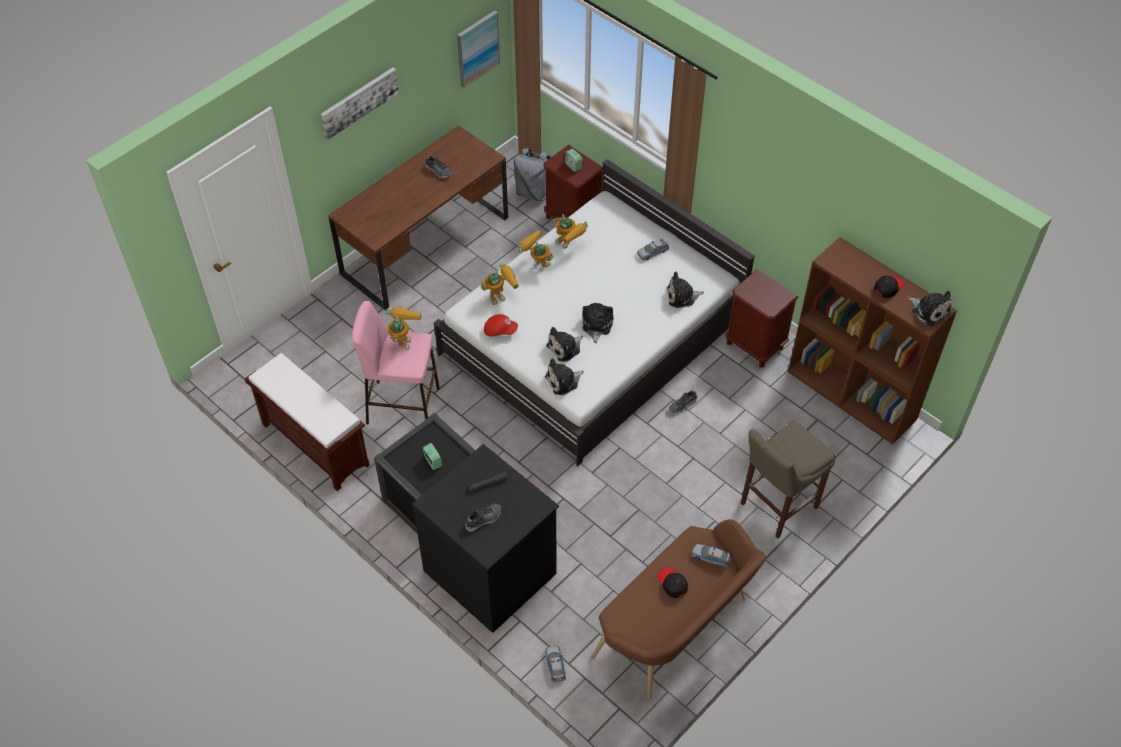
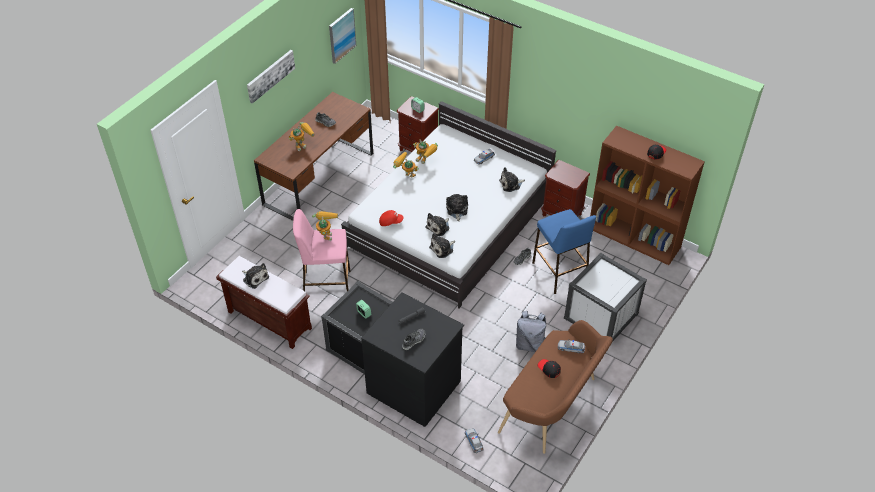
camera: 10 degrees left, 5 degrees down
(501, 295) = (386, 199): toy robot -> toy robot (303, 144)
(533, 192) = (387, 135): grey backpack -> grey backpack (529, 344)
(732, 432) = (559, 272): none -> blue stool
(775, 507) = (600, 316): beige stool -> white storage box
(929, 310) = (686, 163): plush toy -> plush toy (255, 278)

